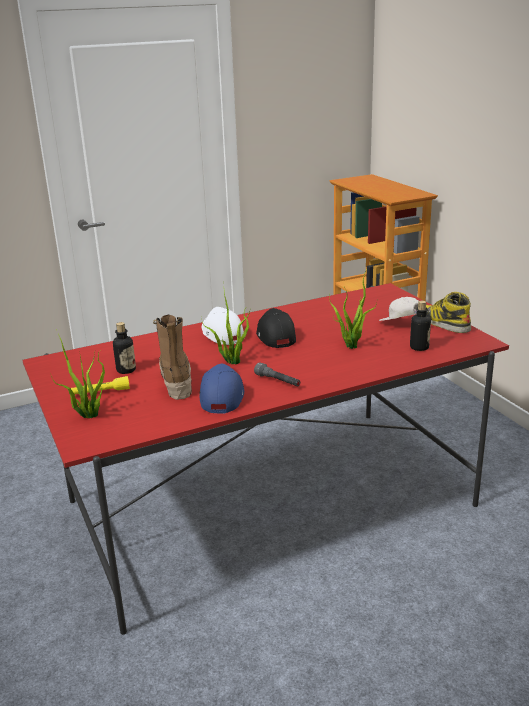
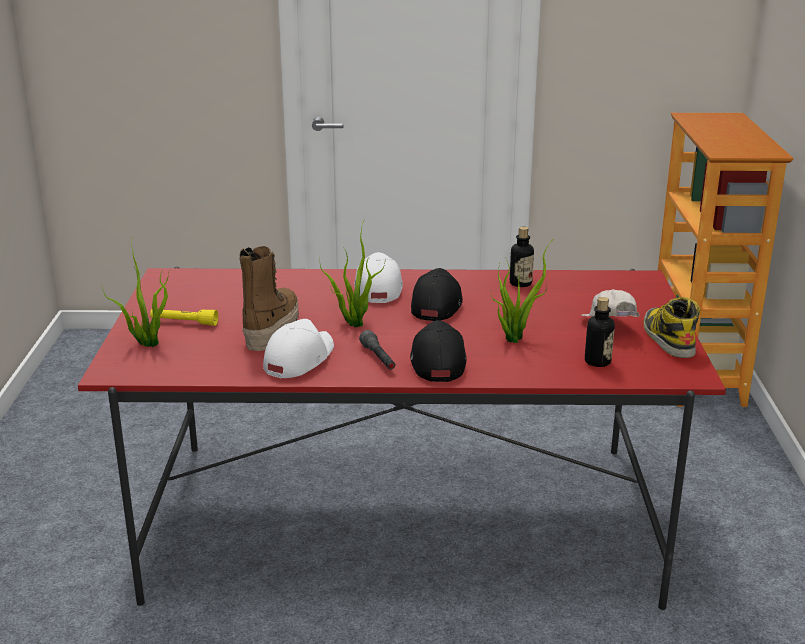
camera: 25 degrees right, 0 degrees up
(126, 370) = (234, 304): bottle -> bottle (520, 283)
(221, 396) = (298, 359): blue cap -> white cap
(320, 373) = (437, 362): none -> black cap

